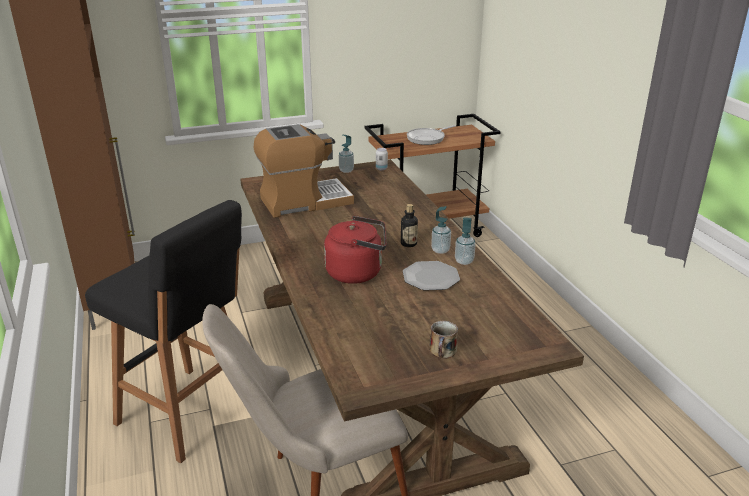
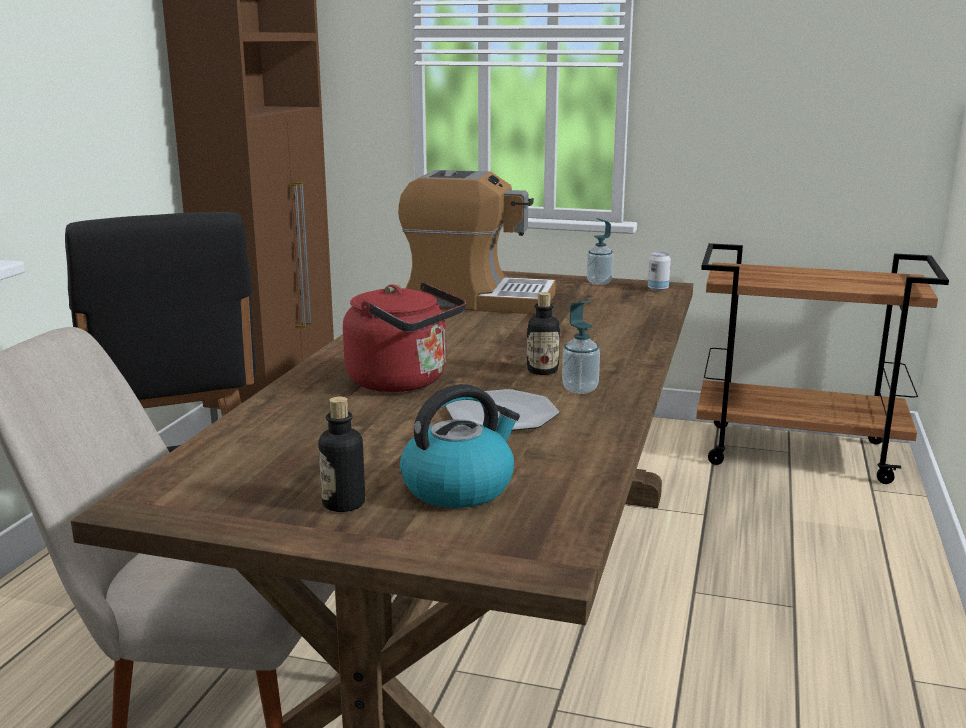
camera: 35 degrees right, 10 degrees down
(427, 138) = (809, 277): frying pan -> none
(443, 351) = (343, 503): mug -> bottle
(464, 261) = (595, 411): soap dispenser -> none
(472, 324) = (459, 487): none -> kettle

